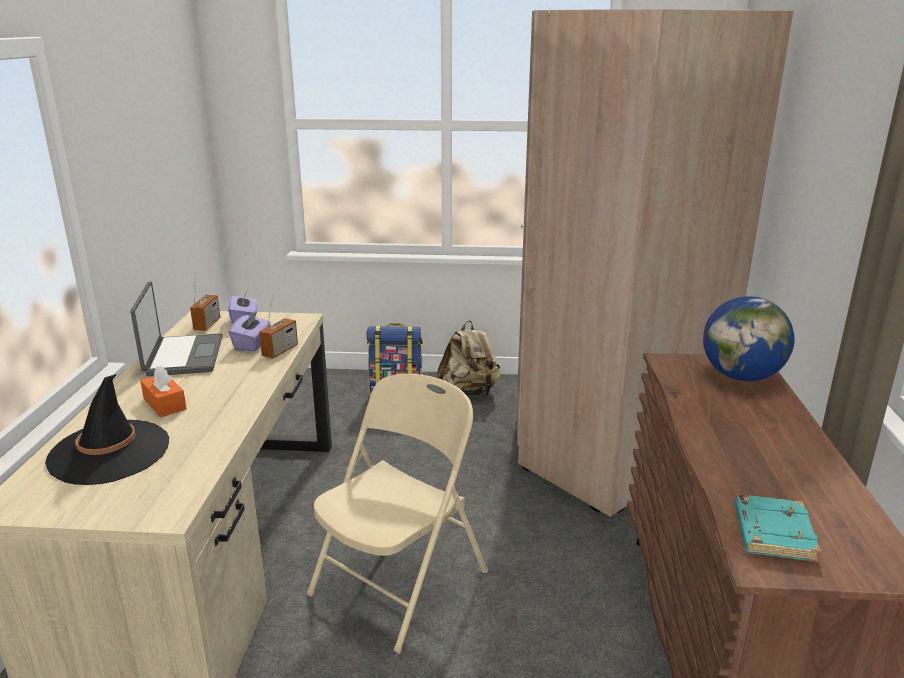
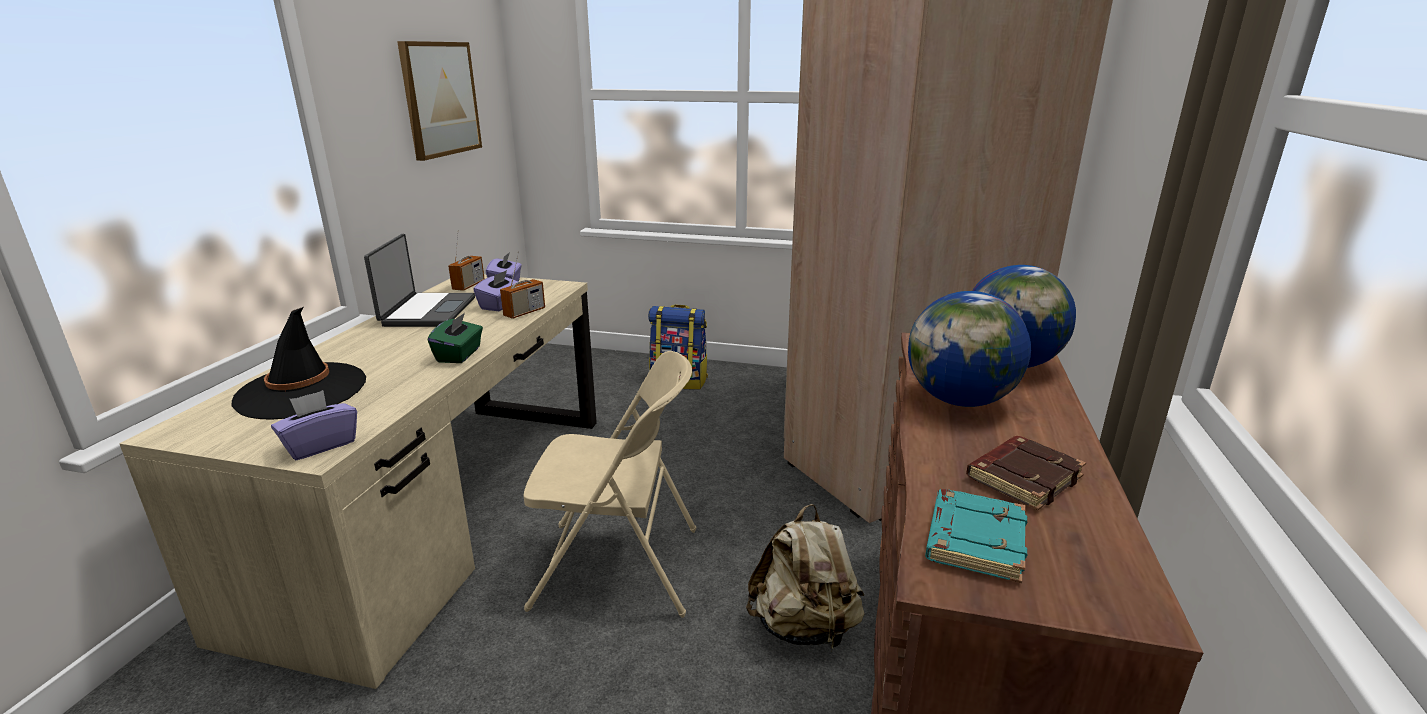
camera: 10 degrees right, 0 degrees up
(157, 139) = (440, 99): none -> picture
(164, 404) = (383, 352): orange tissue box -> none
(164, 505) = (320, 445): none -> purple tissue box
(242, 401) = (459, 355): none -> green tissue box
(399, 583) = (617, 567): beige chair -> beige chair turned 45 degrees clockwise
(469, 392) = (755, 383): beige backpack -> beige backpack (804, 627)
(716, 414) = (960, 400): none -> globe
(787, 477) = (1023, 477): none -> brown book

